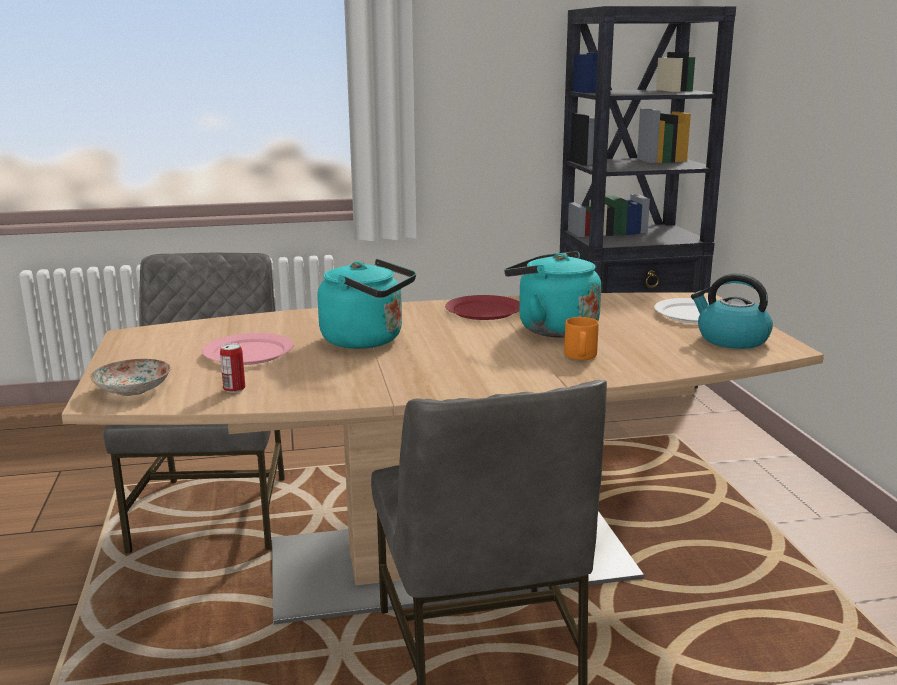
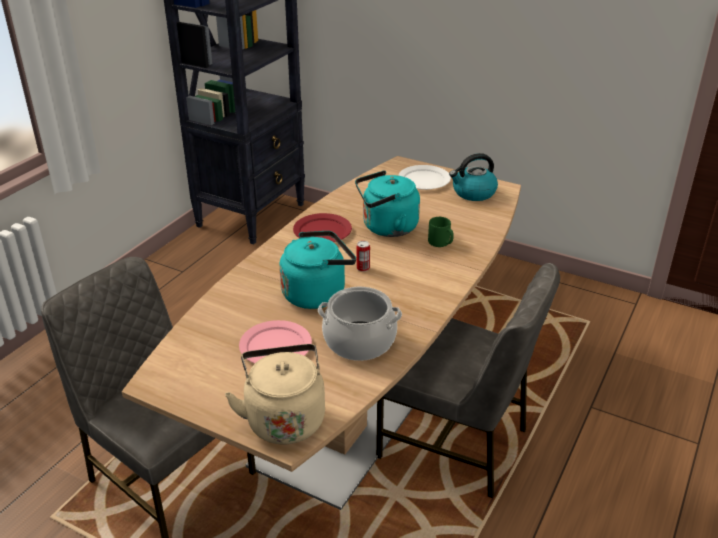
camera: 50 degrees left, 15 degrees up
(134, 389) = (284, 418): plate -> beige kettle
(234, 389) = (338, 377): can -> can (363, 268)
(311, 379) = (359, 342): none -> cooking pot
(580, 356) = (441, 243): orange mug -> green mug

